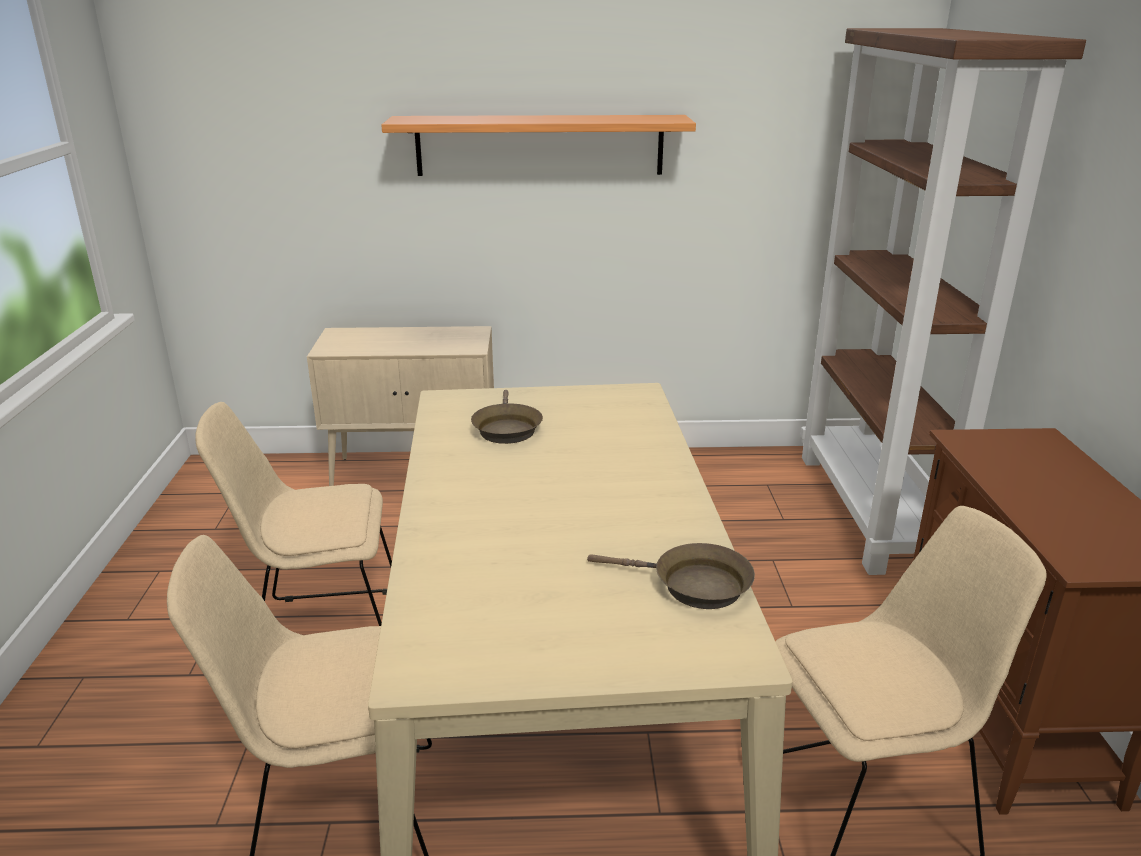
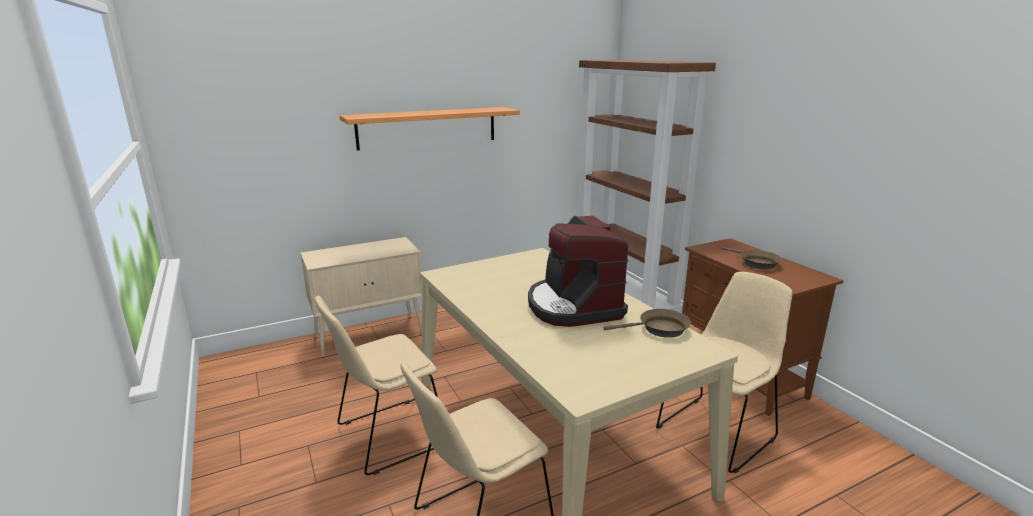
camera: 25 degrees left, 5 degrees down
(506, 428) = (491, 282): brown frying pan -> brown frying pan (756, 263)
(590, 502) = (573, 306): none -> coffee machine

